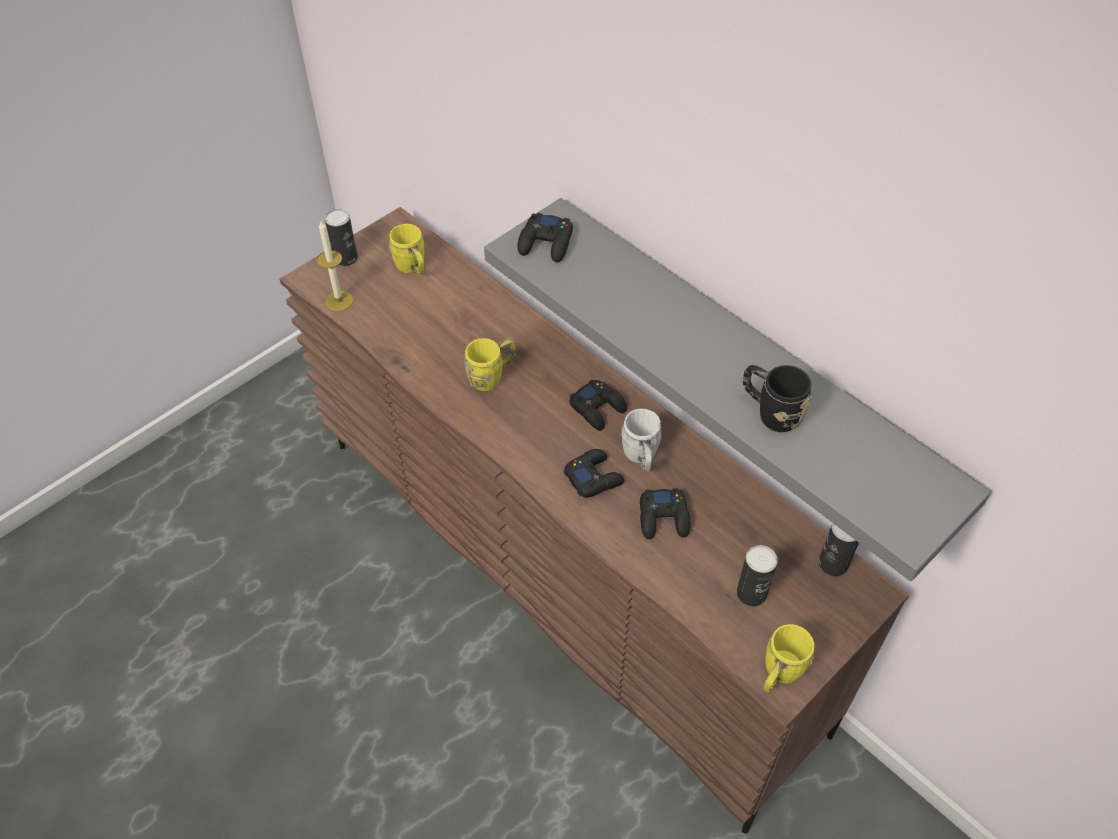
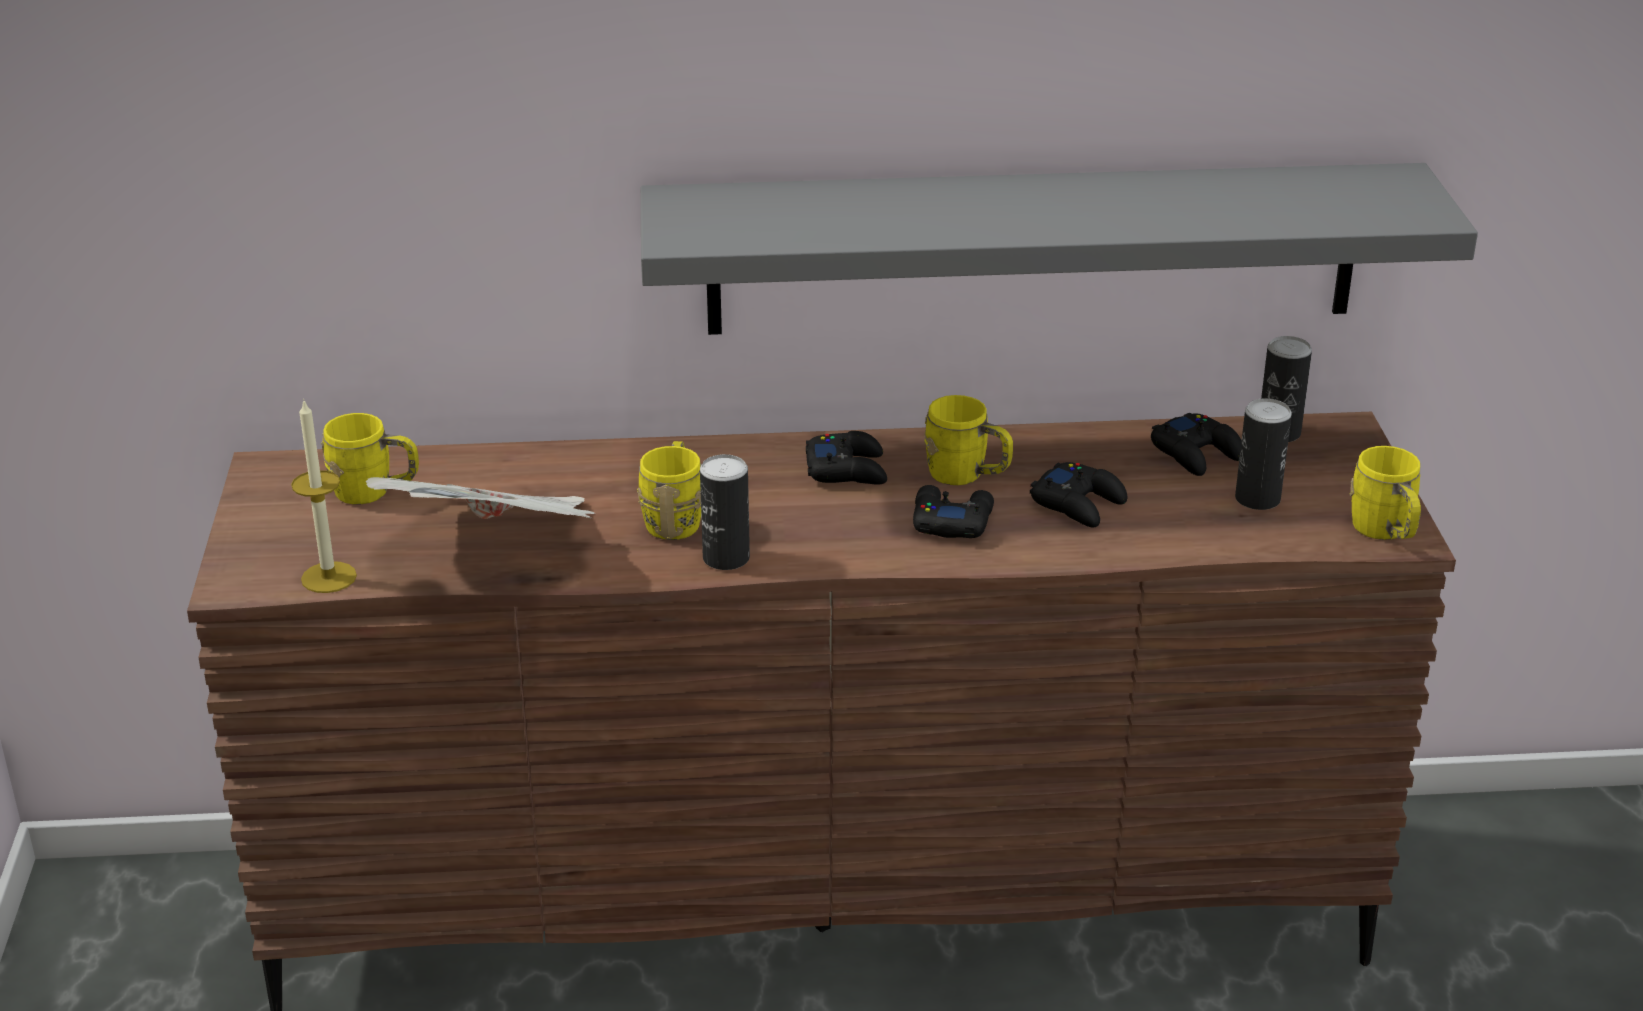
camera: 50 degrees left, 20 degrees down
(345, 258) = (253, 536): can -> can (726, 558)
(410, 335) = (497, 548): none -> newspaper
(546, 243) = (707, 221): black game controller -> black game controller (1196, 453)
(641, 457) = (967, 476): white mug -> yellow mug
(770, 412) = (1175, 211): black mug -> none

